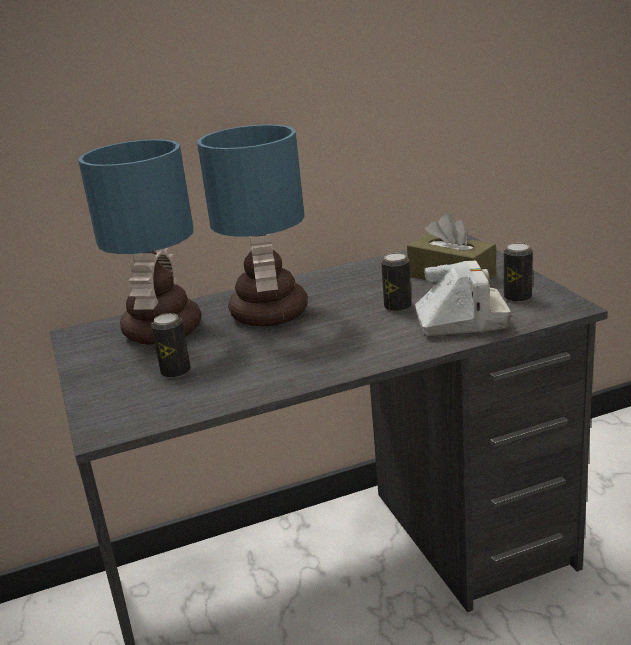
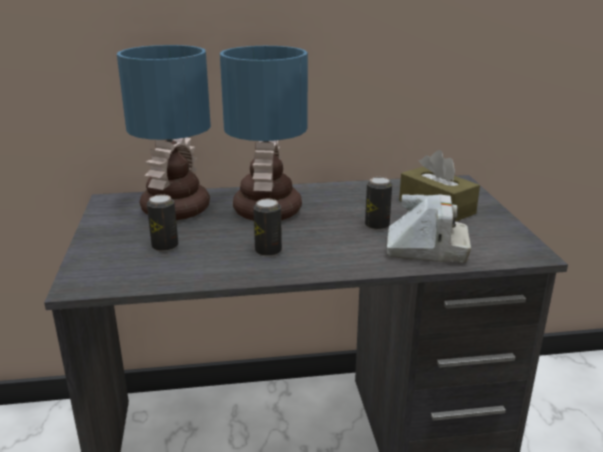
camera: 10 degrees right, 0 degrees up
(517, 297) = (487, 236): can -> can (268, 251)

